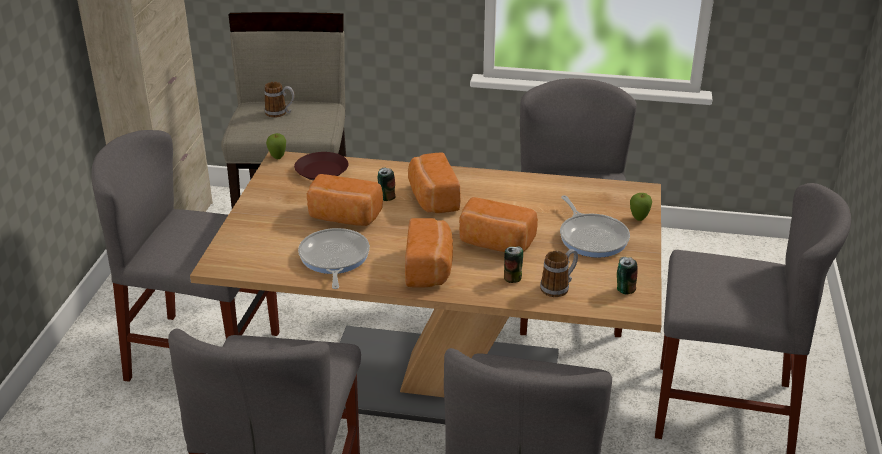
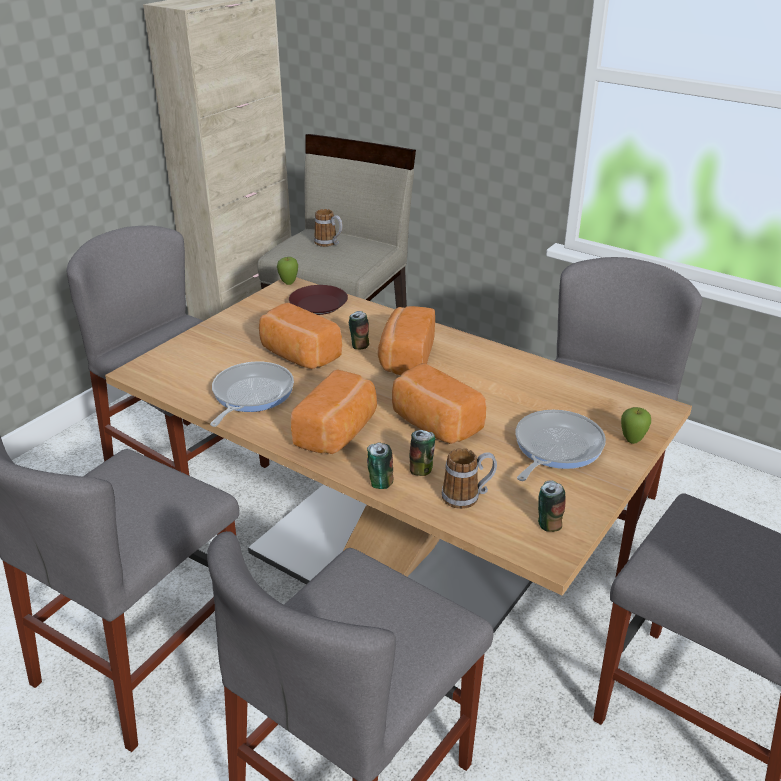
camera: 25 degrees right, 0 degrees up
(491, 295) = (379, 483): none -> can
(592, 237) = (555, 447): frying pan -> frying pan turned 150 degrees counterclockwise

